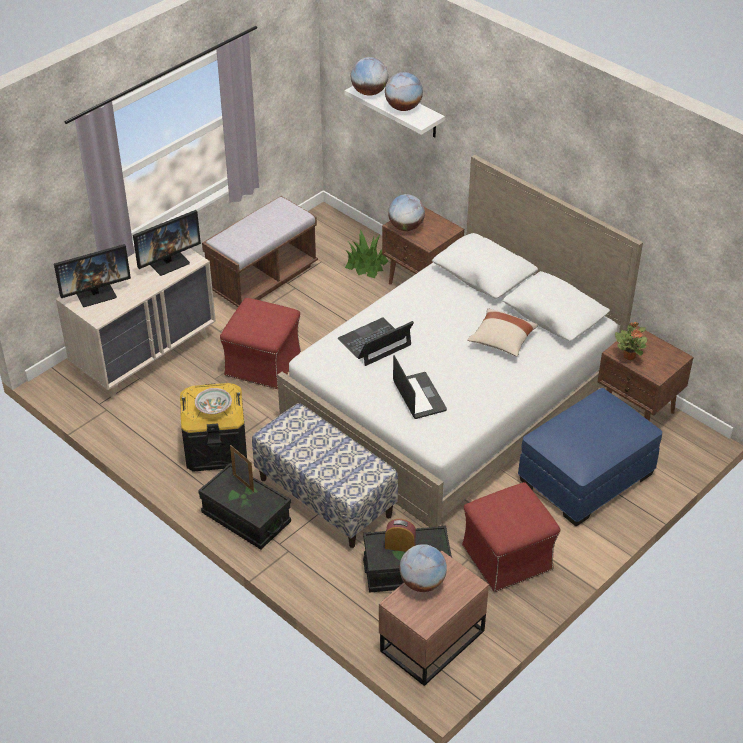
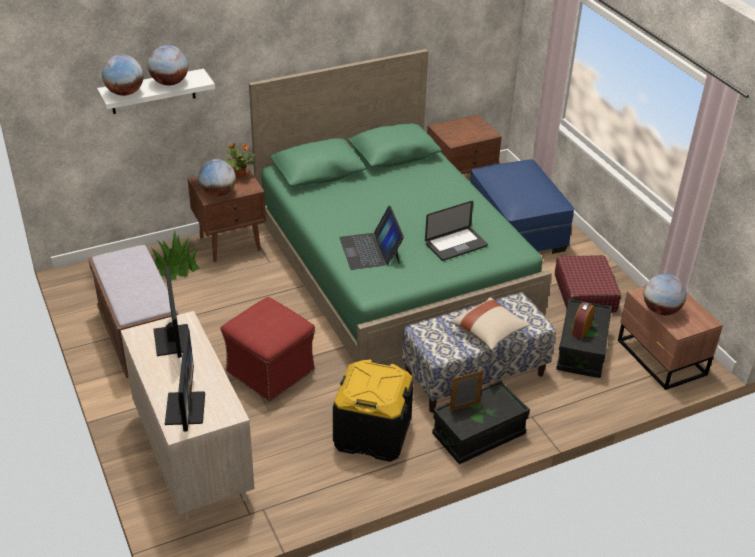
camera: 70 degrees left, 5 degrees down
(214, 408) = (386, 381): bowl -> none
(419, 396) = (456, 245): laptop -> laptop turned 150 degrees clockwise
(453, 400) = (392, 269): white bed -> green bed
(501, 341) = (410, 186): beige pillow -> beige pillow (489, 332)
(508, 557) = (585, 293): red ottoman -> red suitcase
(629, 356) = (461, 138): potted plant -> potted plant (239, 175)

